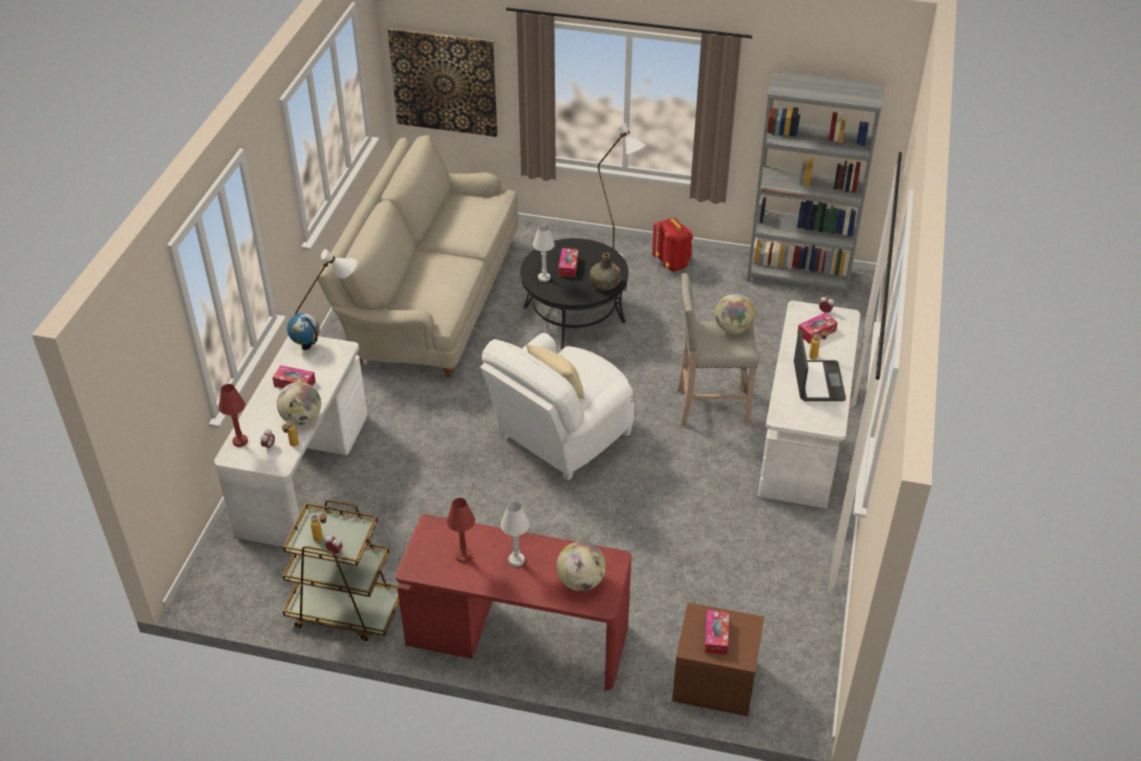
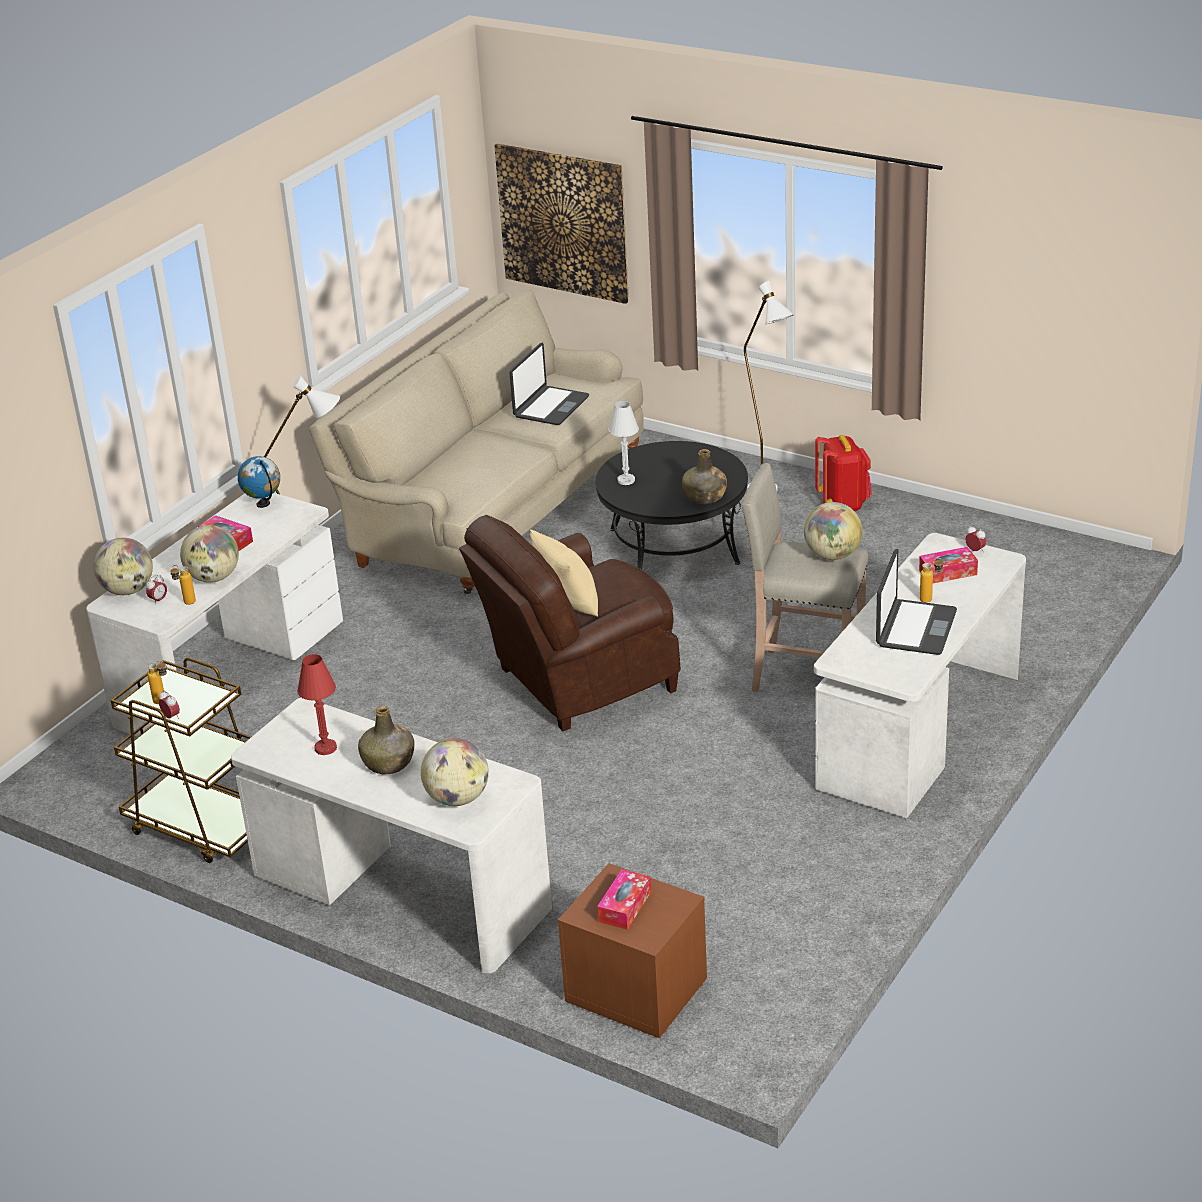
camera: 20 degrees right, 10 degrees down
(240, 441) = (128, 590): red table lamp -> globe
(465, 224) = (550, 407): none -> laptop
(516, 560) = (389, 763): white table lamp -> green bottle
(517, 637) = (400, 893): red desk -> white desk
(560, 437) = (578, 681): white armchair -> brown armchair
(568, 266) = (666, 472): tissue box -> none
(799, 276) = (1020, 540): grey bookcase -> none

